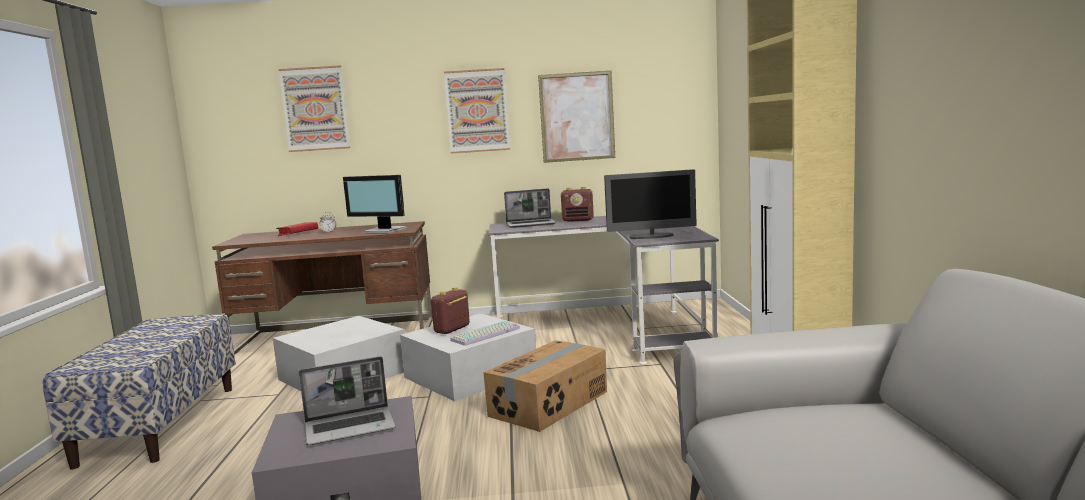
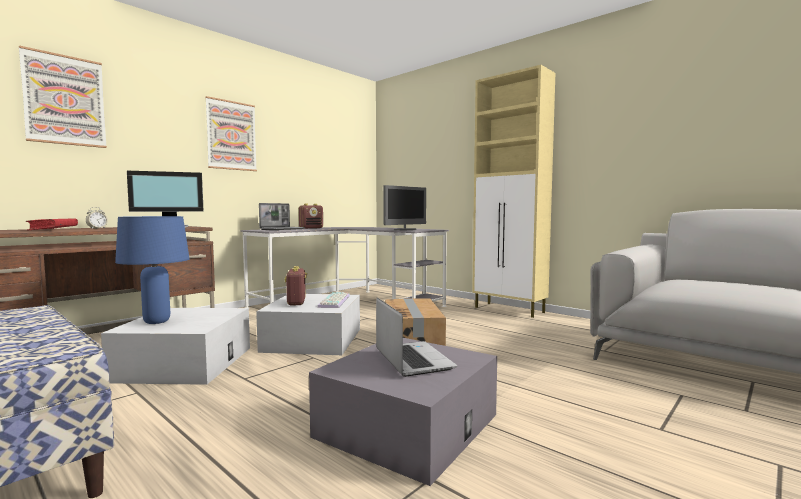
camera: 45 degrees left, 5 degrees down
(318, 333) = (157, 322): none -> blue table lamp
(351, 427) = (412, 359): laptop -> laptop turned 45 degrees counterclockwise
(577, 117) = (301, 154): picture -> none

